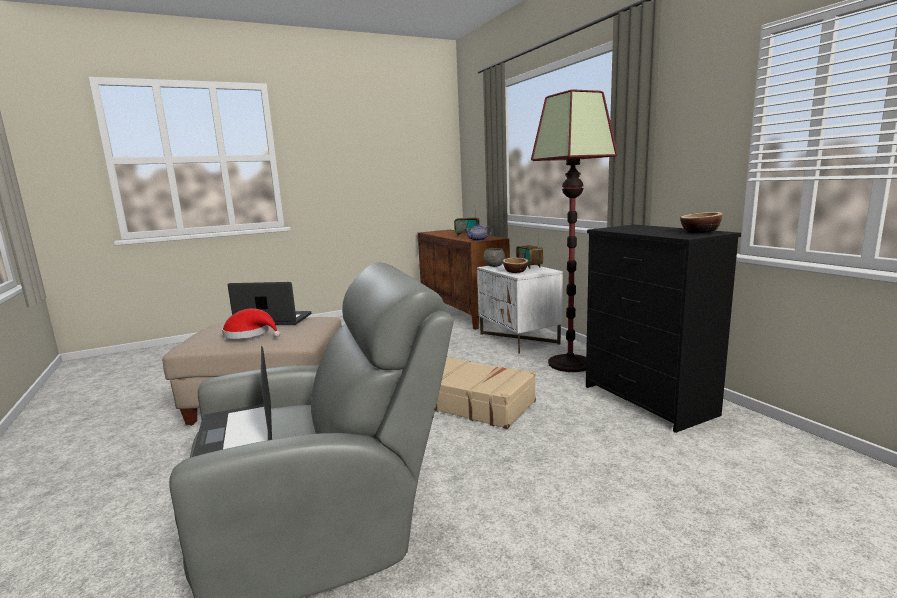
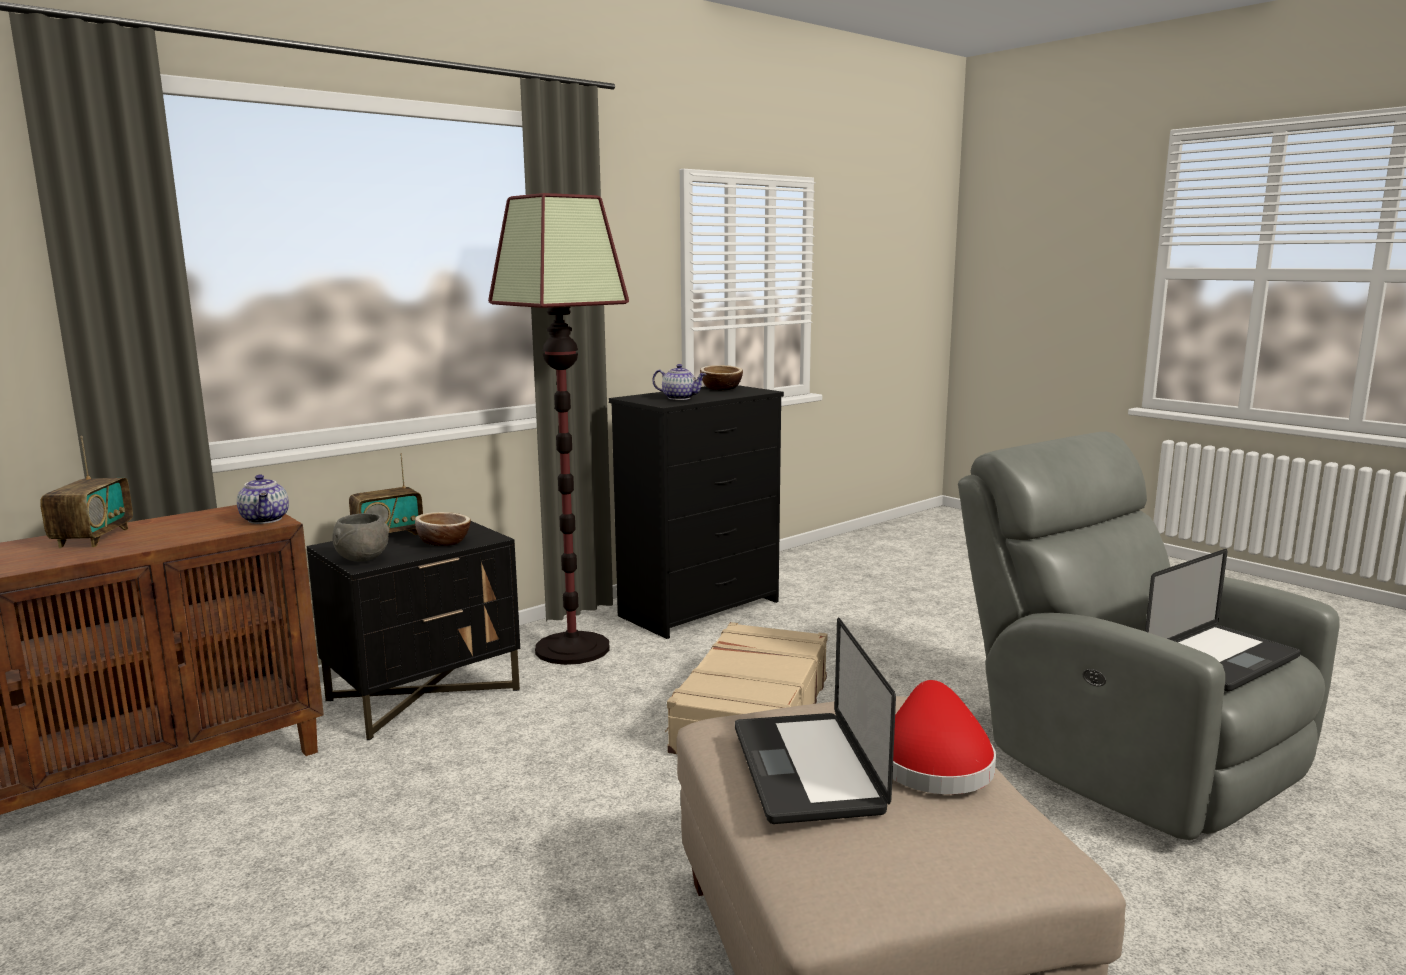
camera: 105 degrees left, 0 degrees up
(519, 339) = (425, 694): white nightstand -> black nightstand
(634, 229) = (680, 398): none -> teapot

